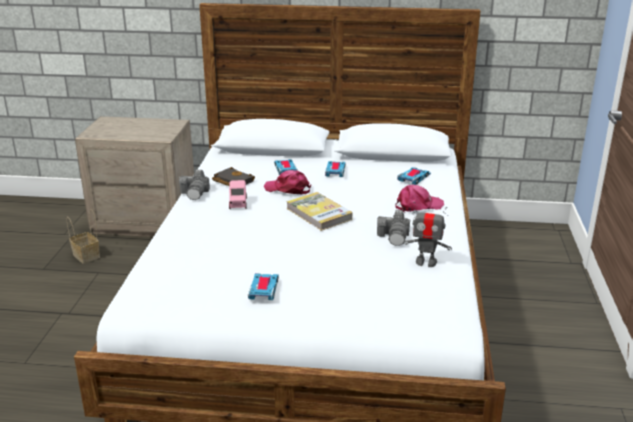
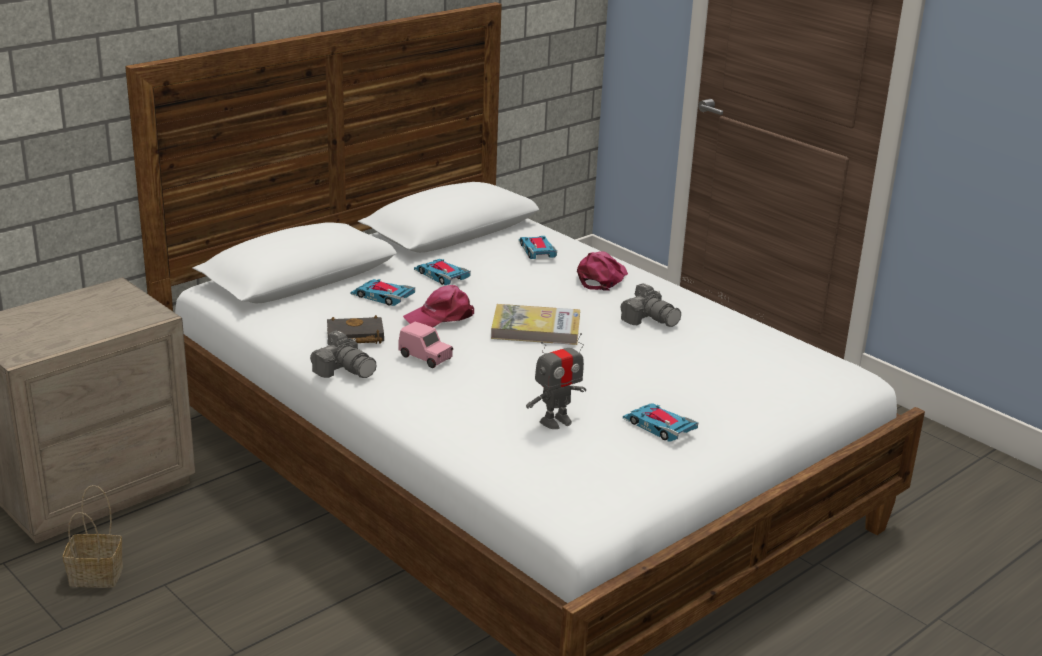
camera: 50 degrees left, 0 degrees up
(426, 262) = (723, 330): toy robot -> toy robot (556, 421)

